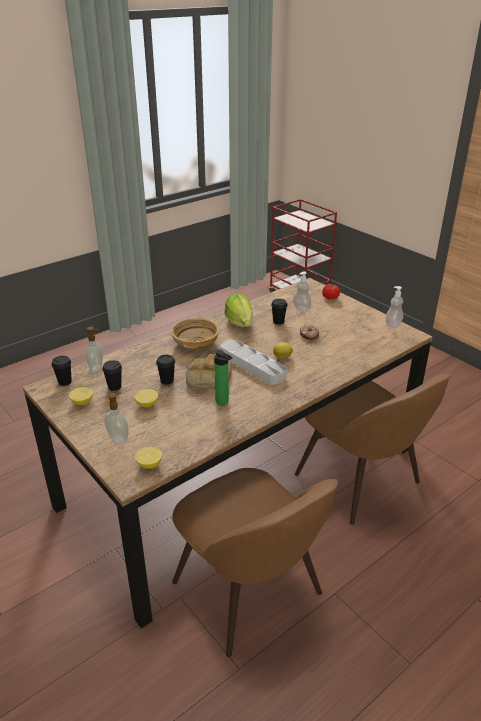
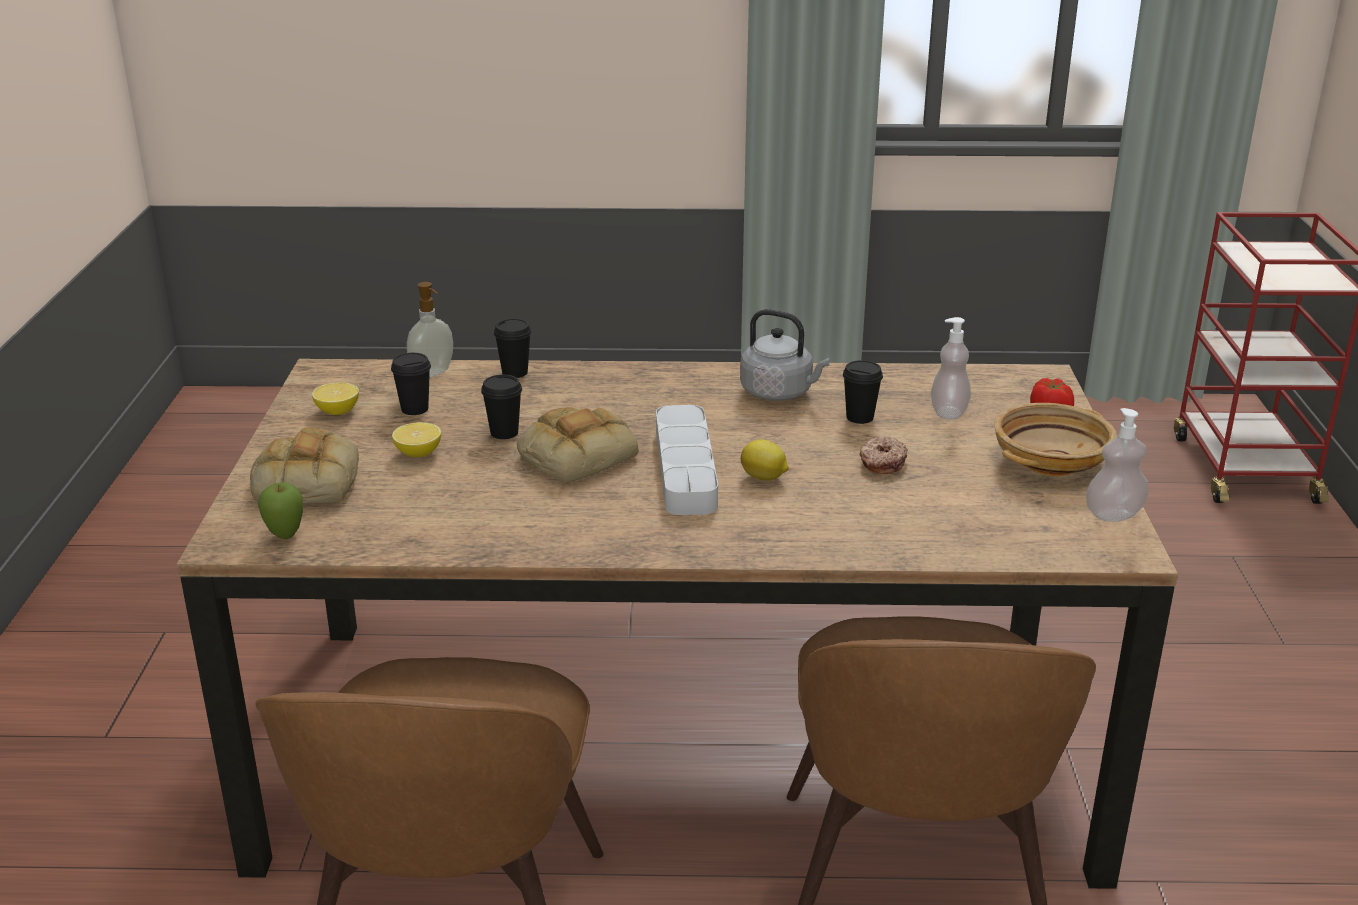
camera: 40 degrees right, 5 degrees down
(65, 382) = (360, 374): black cup -> black cup (514, 373)
(119, 438) = (305, 481): soap dispenser -> bread
(149, 465) = (285, 536): lemon -> apple
(195, 343) = (645, 395): beige bowl -> beige bowl (1050, 462)
(223, 402) = (538, 501): bottle -> none
(240, 323) = (780, 393): lettuce -> grey kettle

